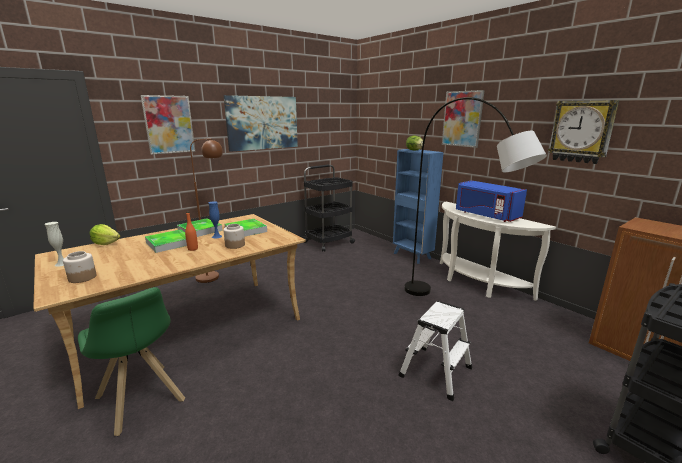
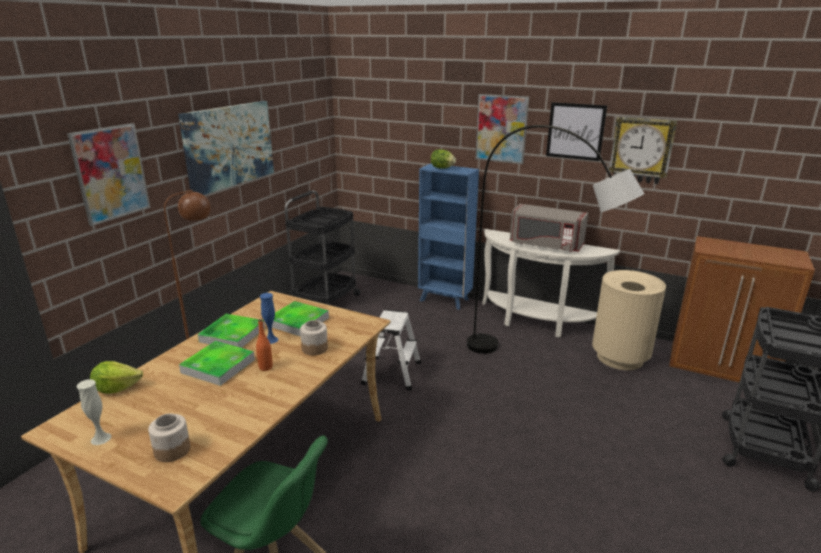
camera: 25 degrees left, 5 degrees up
(435, 372) = (565, 436): white step ladder -> white step ladder (391, 373)
(485, 215) = (545, 245): blue microwave -> grey microwave
(521, 117) = (575, 131): none -> picture
(538, 324) = (620, 357): none -> beige trash can

